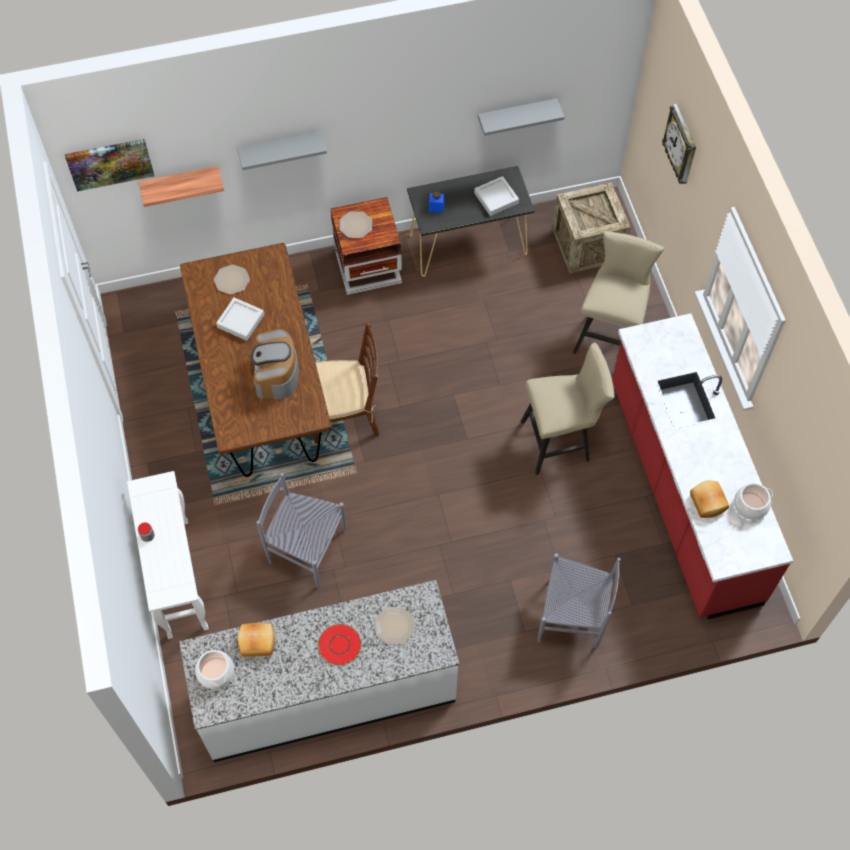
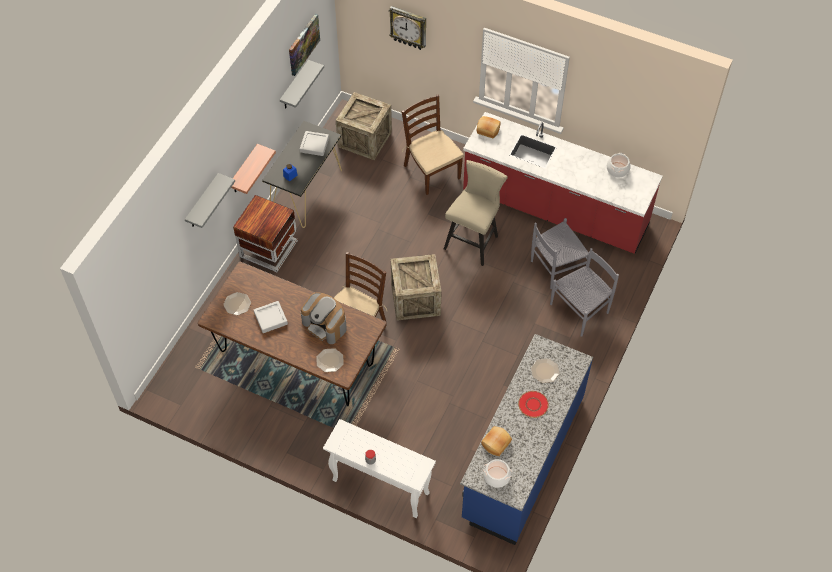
camera: 50 degrees left, 5 degrees down
(110, 163) = (130, 285): picture -> picture (303, 44)
(181, 183) = (163, 270): shelf -> shelf (244, 170)
(305, 548) = (423, 407): grey chair -> grey chair (556, 267)
(326, 692) = (522, 458): white counter -> blue counter
(355, 225) = (258, 222): plate -> plate (329, 360)
(432, 442) = (415, 299): none -> crate
(610, 335) = (431, 171): beige stool -> brown chair
(707, 502) = (599, 186): bread -> bread (488, 130)

